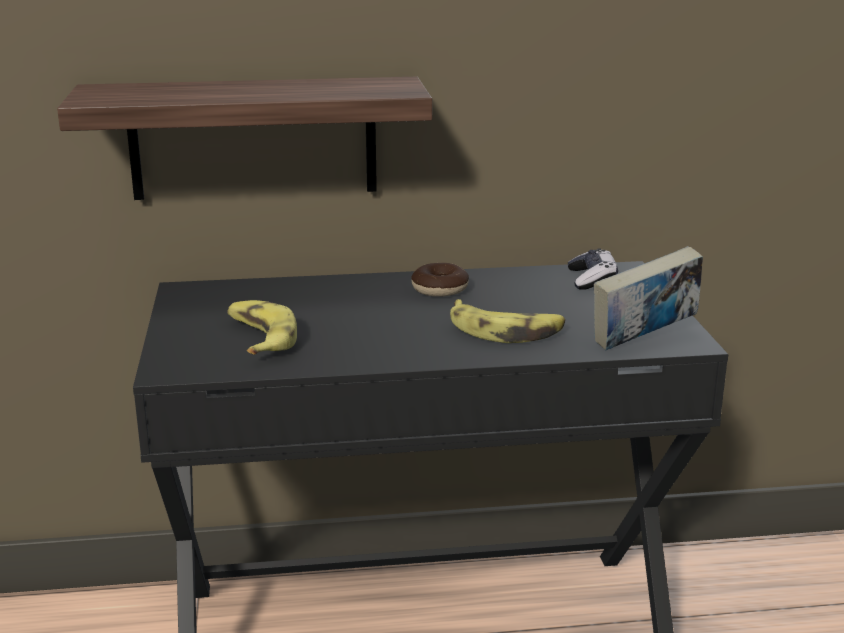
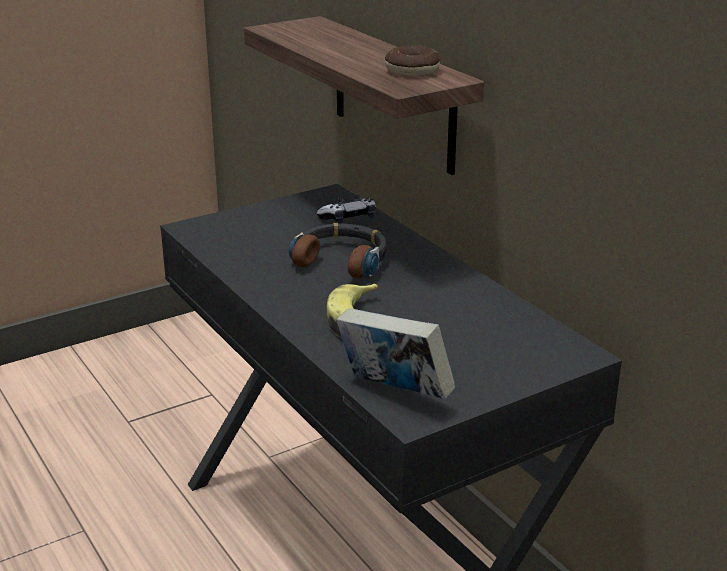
camera: 65 degrees right, 5 degrees up
(259, 338) = (264, 239): banana -> none
(358, 313) = (342, 260): none -> headphones
(440, 289) = (427, 278): donut -> donut (412, 70)
(592, 279) = (529, 341): game controller -> game controller (348, 219)

